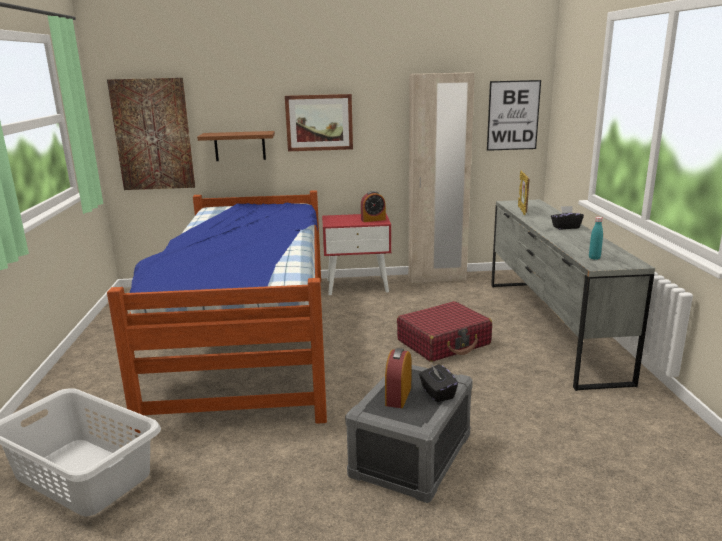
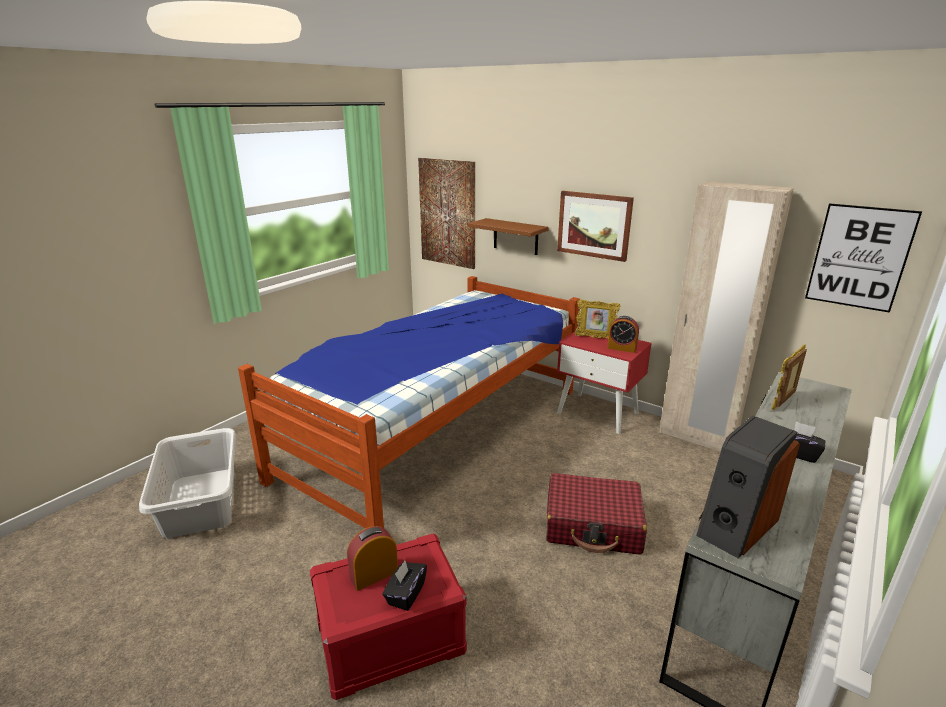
camera: 40 degrees right, 5 degrees up
(344, 219) = (595, 337): none -> picture frame
(412, 456) = (390, 639): grey storage box -> red storage box
(594, 258) = (736, 526): turquoise bottle -> speaker

